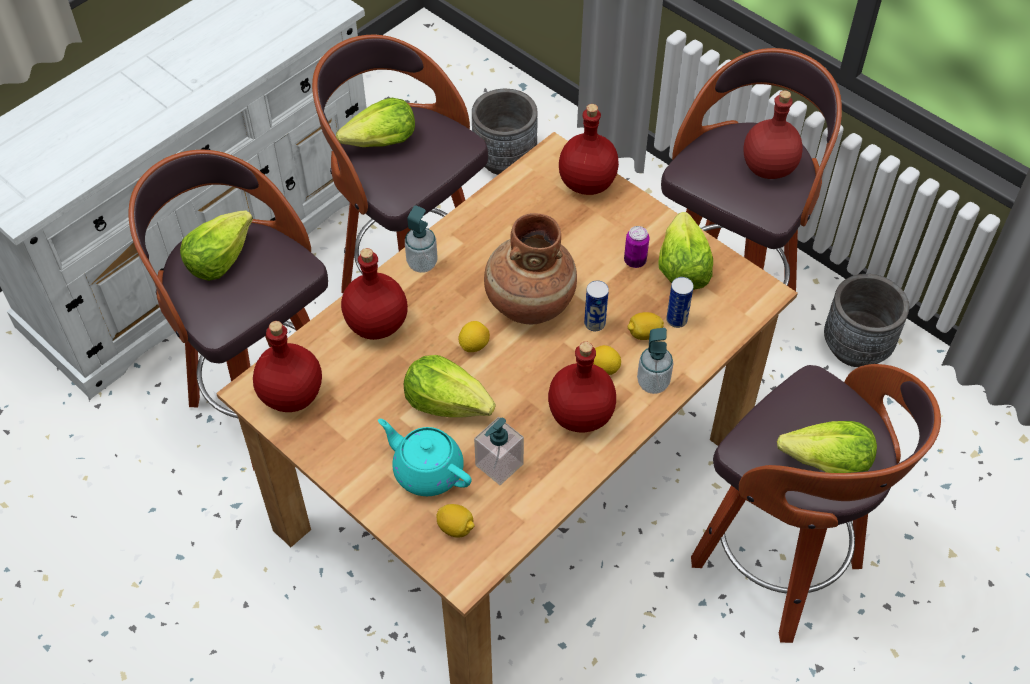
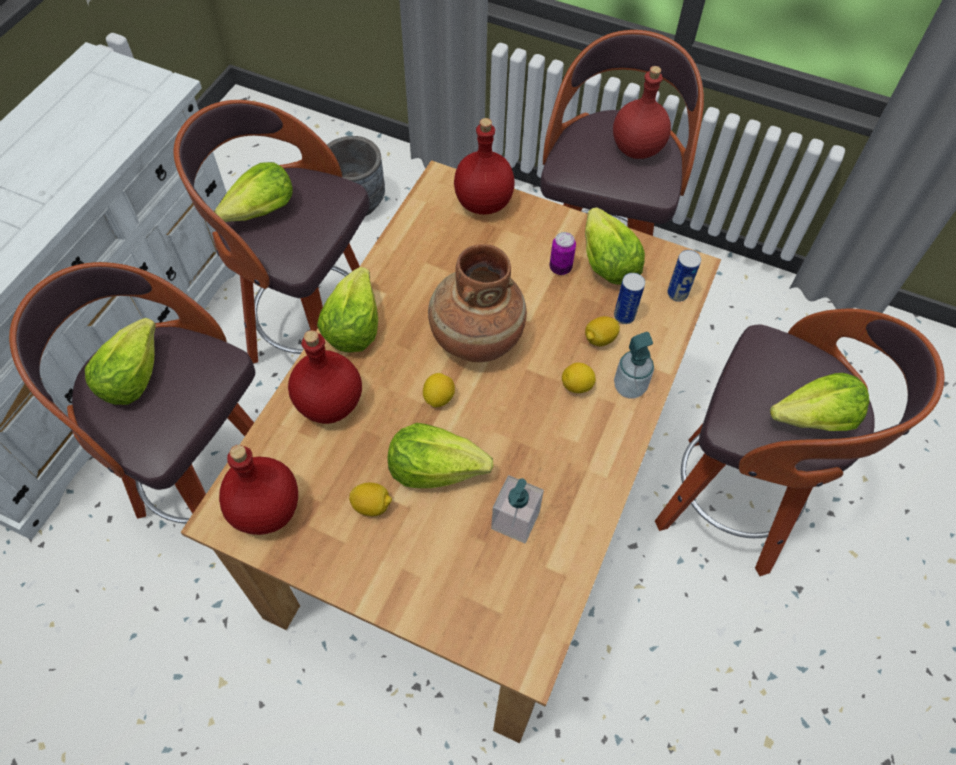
camera: 20 degrees left, 5 degrees up
(422, 263) = (352, 325): soap dispenser -> lettuce
(426, 470) = (443, 550): turquoise teapot -> none
(456, 528) = (498, 607): lemon -> lemon (372, 505)
(580, 416) = (574, 442): red bottle -> none
(594, 323) = (548, 341): can -> can (677, 293)
(856, 347) = (714, 292): grey planter -> none

